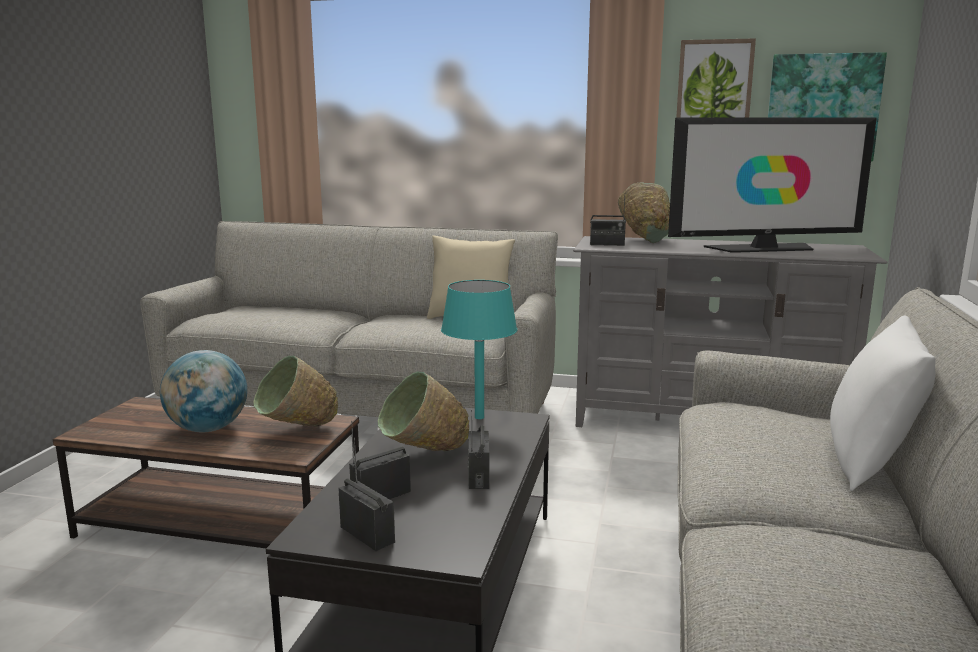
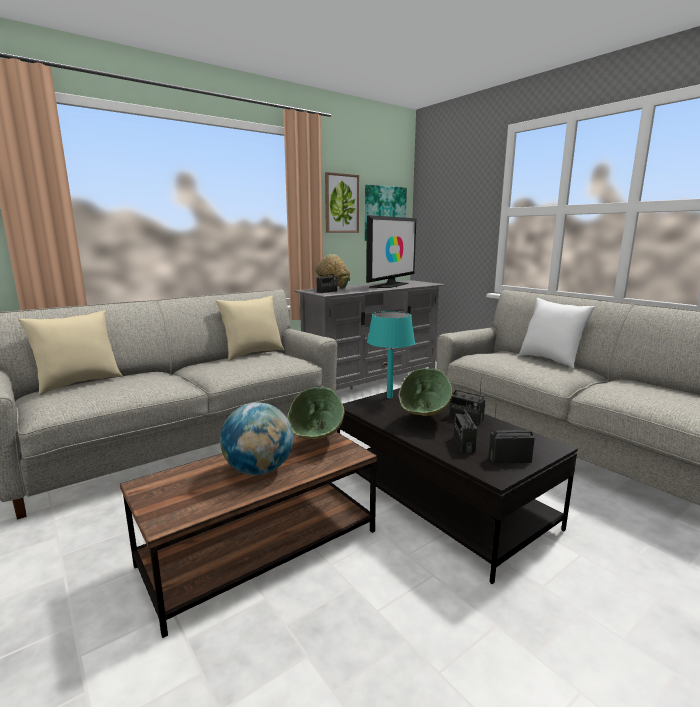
camera: 50 degrees left, 0 degrees up
(272, 306) = (79, 383): none -> beige pillow

